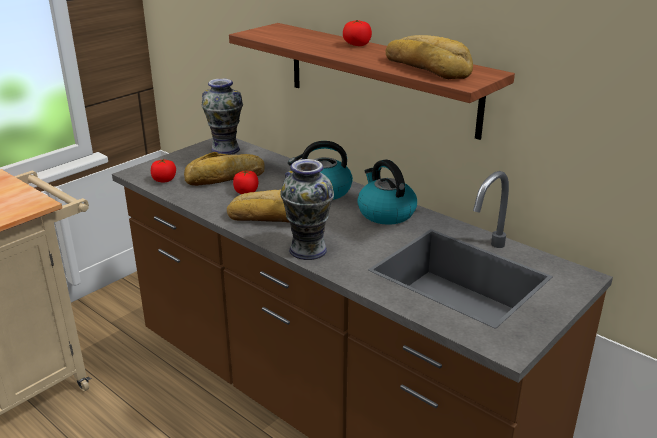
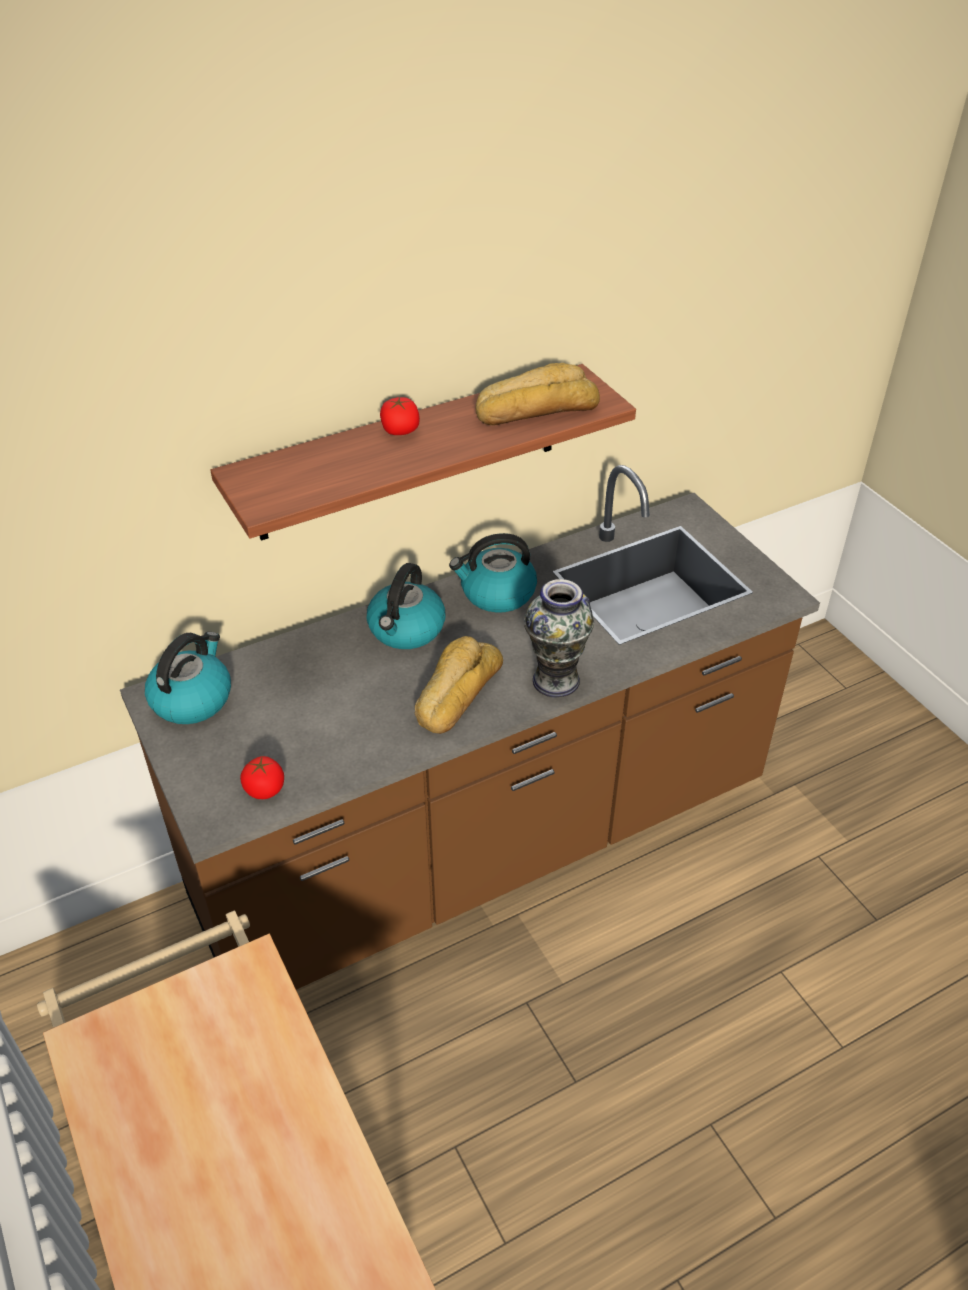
camera: 70 degrees left, 15 degrees up
(225, 149) = (192, 698): vase -> kettle
(225, 177) = (302, 717): bread -> none
(246, 192) = (365, 704): tomato -> none

